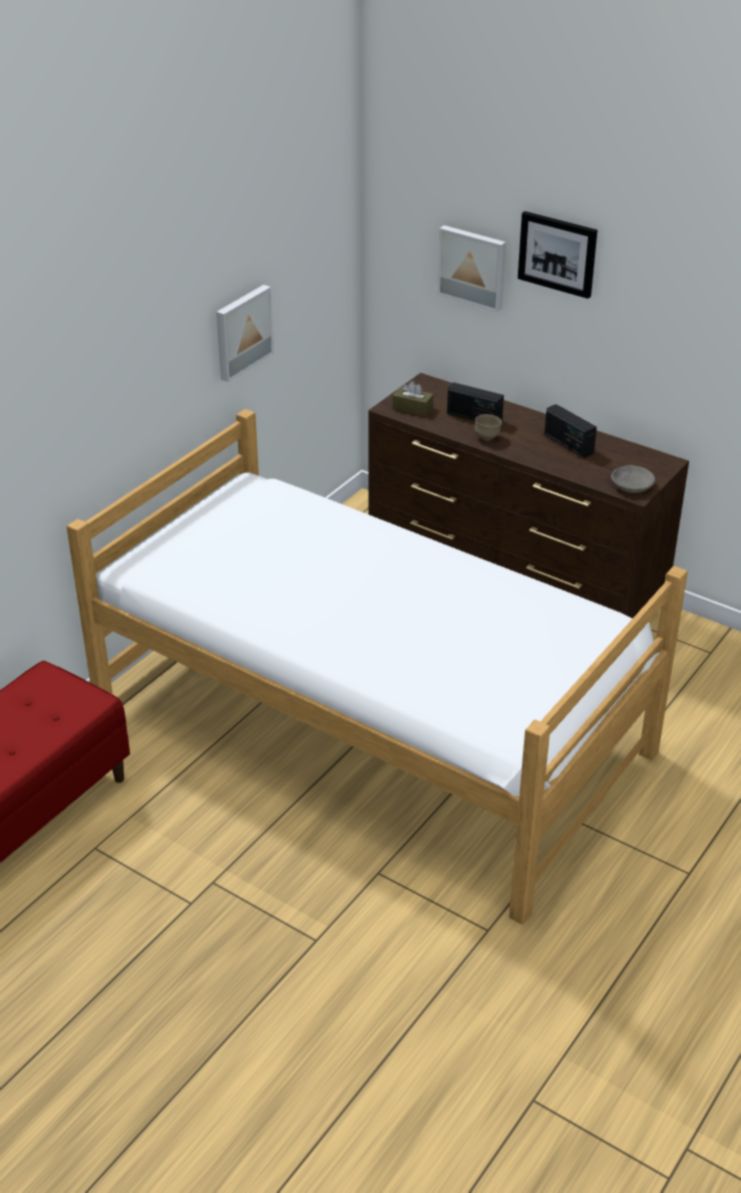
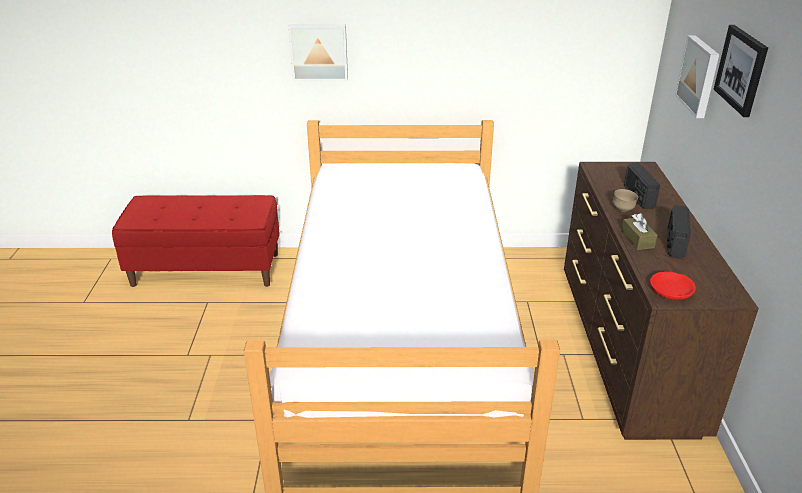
camera: 55 degrees right, 5 degrees down
(242, 332) = (504, 62): picture -> picture (319, 51)
(412, 408) = (608, 173): brown tissue box -> brown tissue box (637, 240)
(631, 485) = (671, 291): grey bowl -> red bowl

